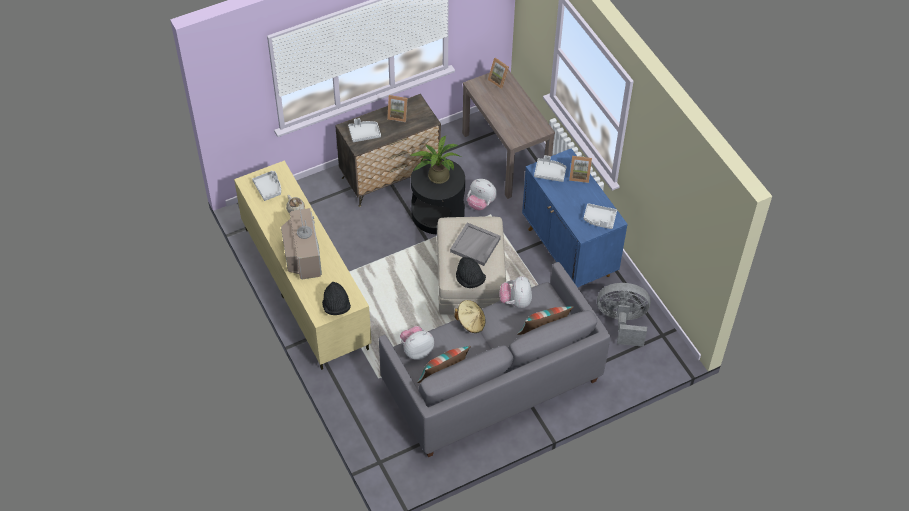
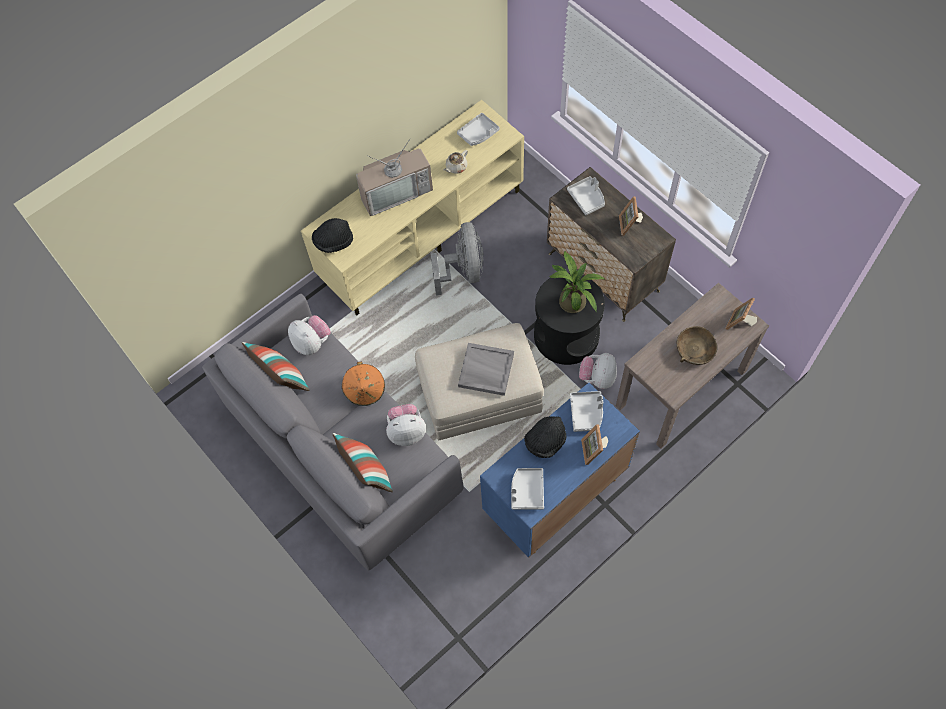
camera: 80 degrees right, 10 degrees up
(470, 279) = (433, 377): black hat -> black hat (545, 441)
(471, 322) = (365, 390): beige hat -> orange hat
(512, 109) = (695, 350): none -> brown bowl
(622, 322) = (464, 583): grey fan -> grey fan (463, 271)

